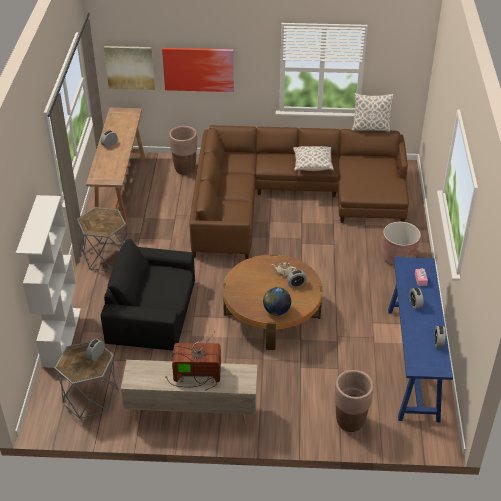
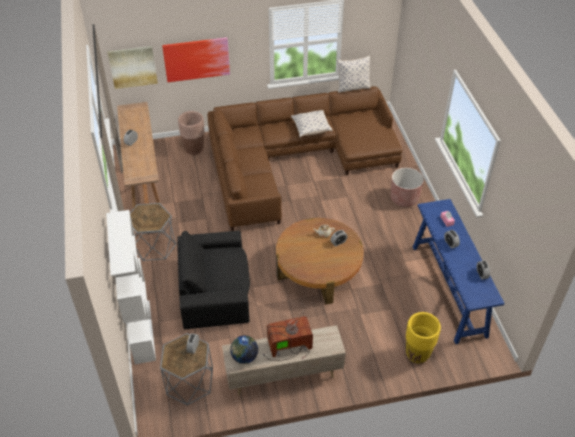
camera: 15 degrees left, 5 degrees up
(276, 311) = (331, 270): globe -> globe (244, 357)
(350, 422) = (417, 354): brown planter -> yellow planter

